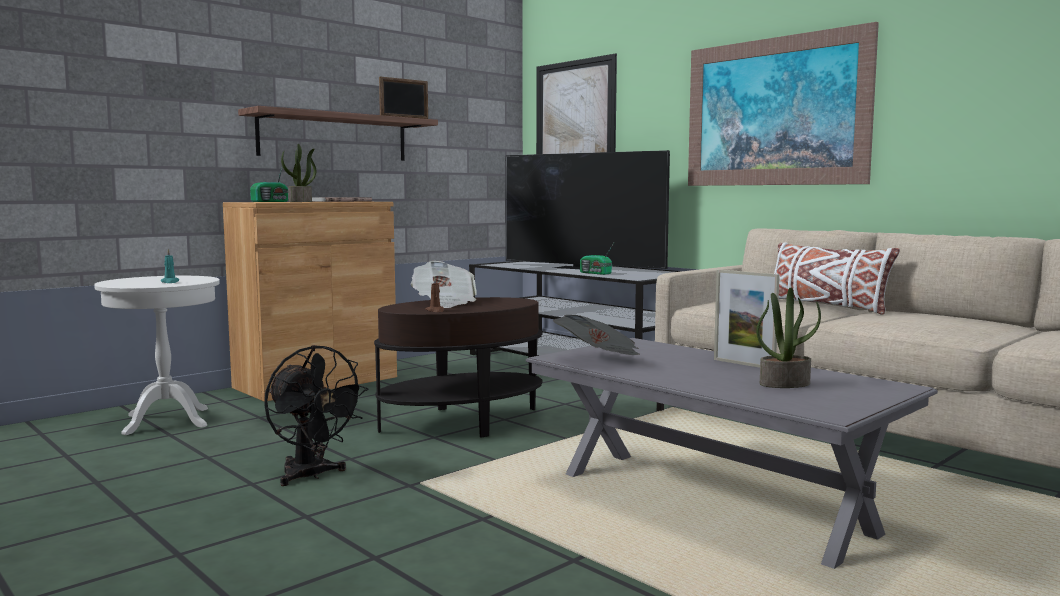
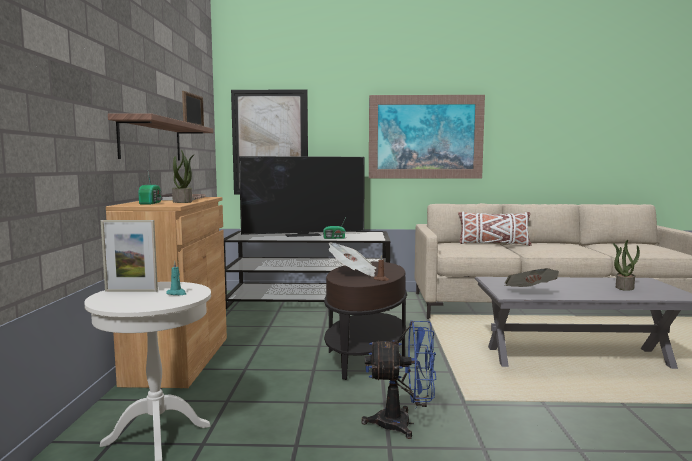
camera: 45 degrees left, 0 degrees up
(311, 476) = (403, 424): black fan -> blue fan
(743, 364) = (573, 281): picture frame -> picture frame (131, 291)

